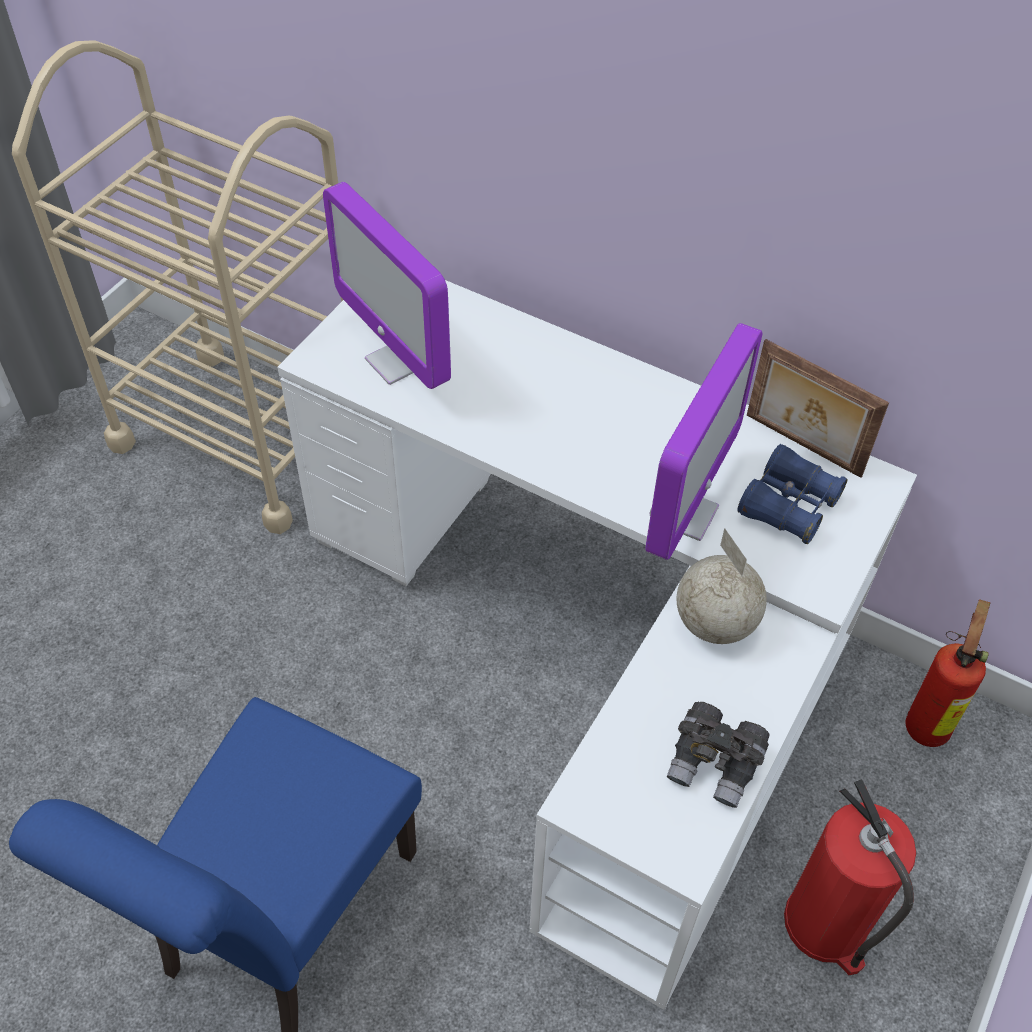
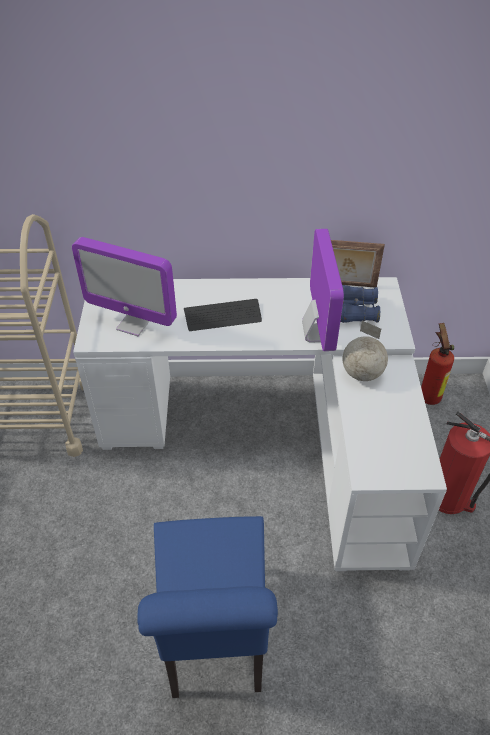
camera: 30 degrees left, 5 degrees down
(547, 410) = (223, 316): none -> keyboard
(715, 764) = (407, 430): grey binoculars -> none

